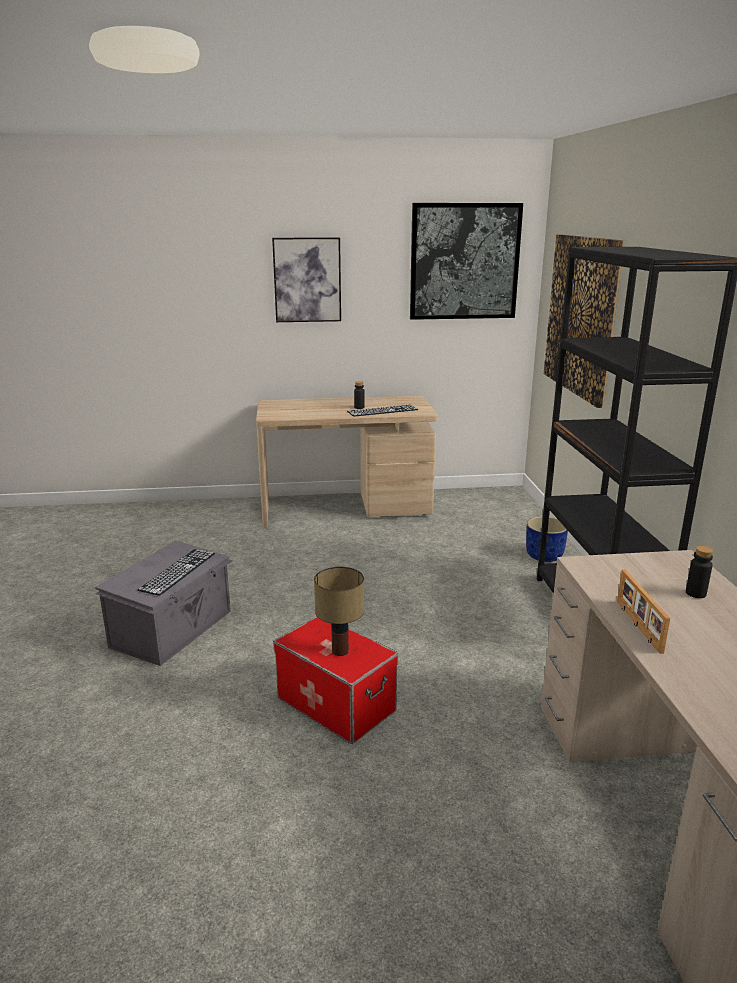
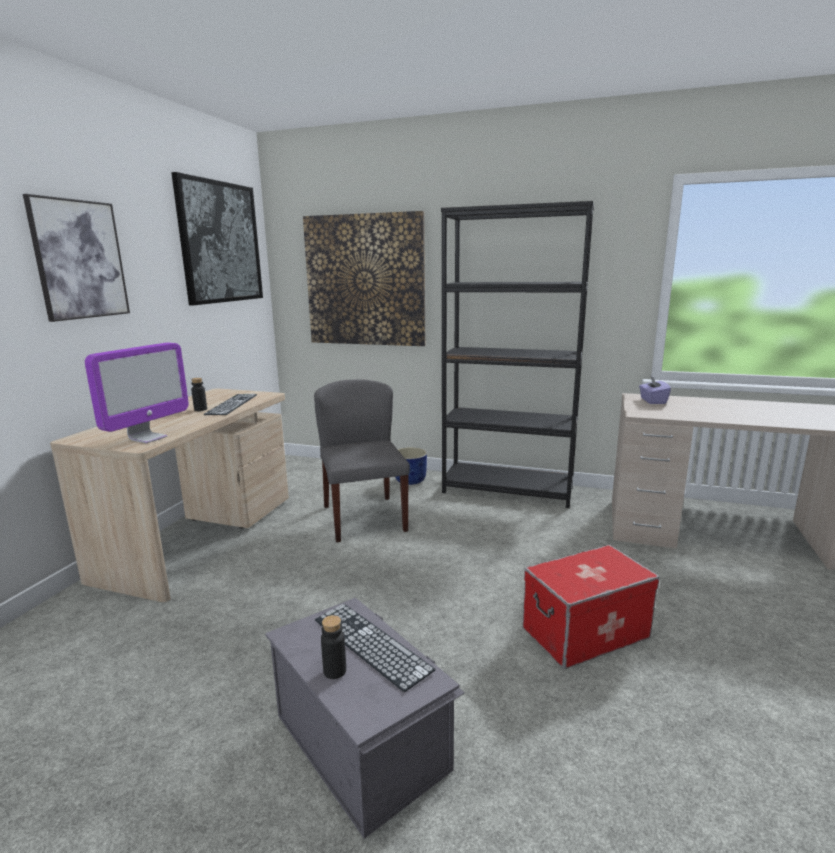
camera: 65 degrees left, 5 degrees down
(284, 414) = (148, 438): none -> monitor
(340, 651) = (602, 570): table lamp -> none
(437, 555) = (363, 518): none -> grey chair
(637, 626) = (732, 419): picture frame -> none
(668, 570) = (652, 401): none -> purple tissue box
(695, 593) = (685, 402): black bottle -> black bottle (334, 671)

